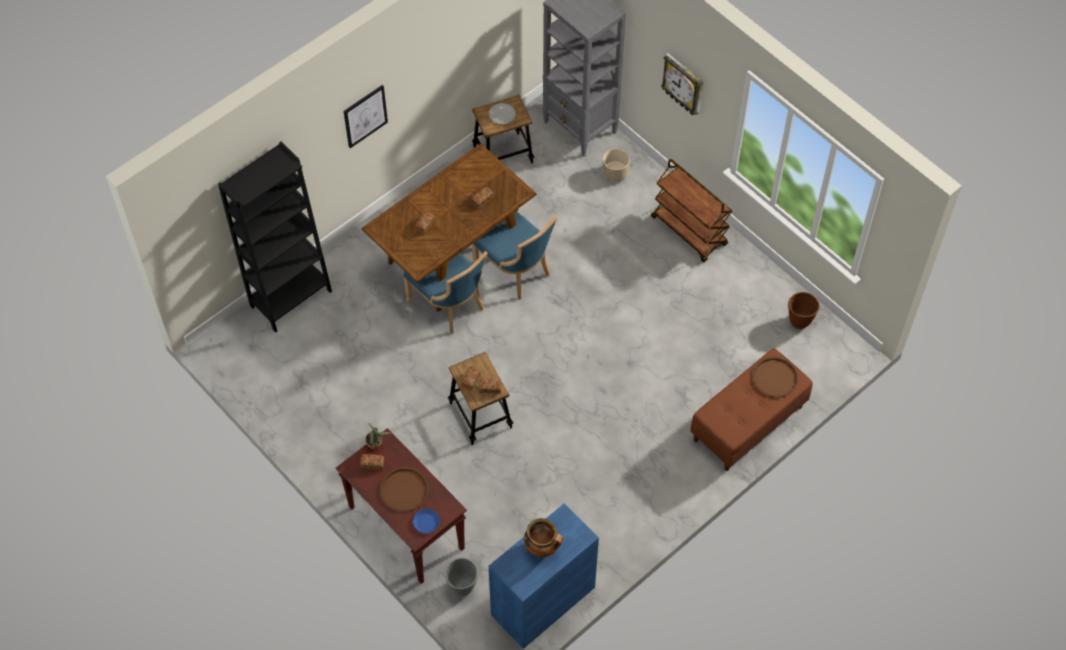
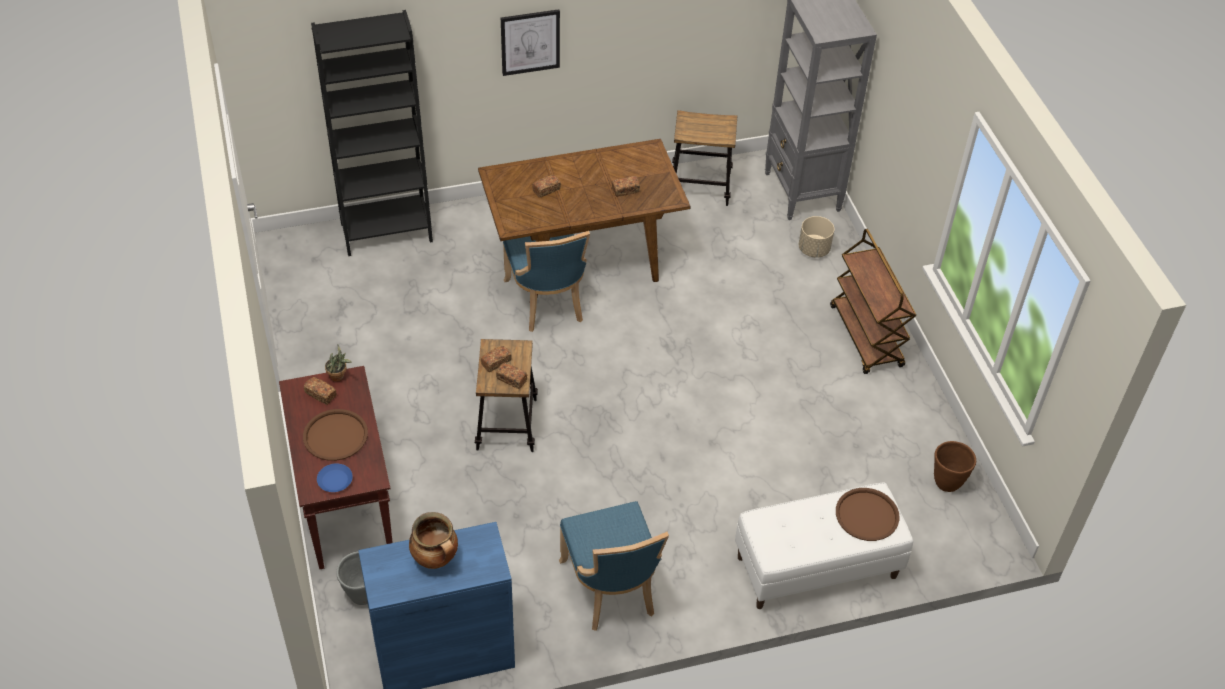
camera: 25 degrees right, 10 degrees down
(502, 114) = (706, 127): plate -> none
(515, 271) = (641, 299): blue chair -> blue chair (611, 590)
(683, 84) = (912, 139): wall clock -> none
(748, 424) = (816, 568): brown bench -> white bench

